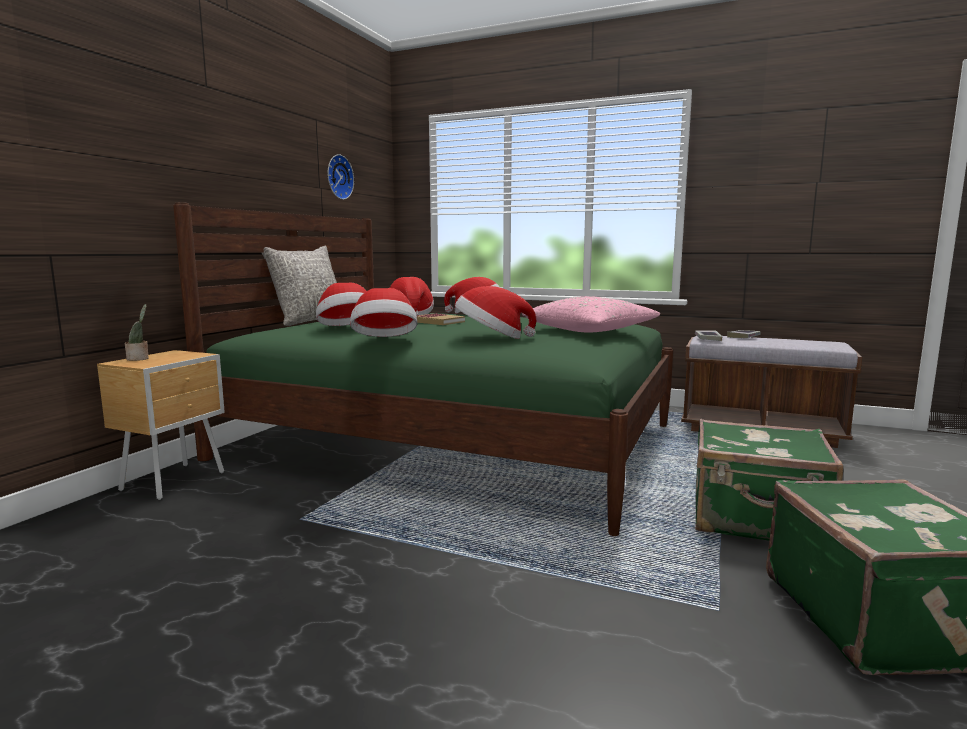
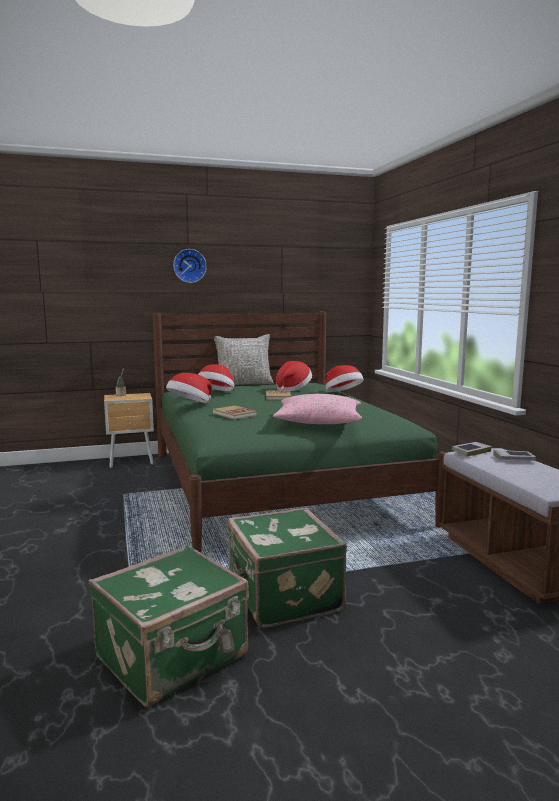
camera: 50 degrees right, 0 degrees up
(338, 177) = (300, 283): wall clock -> wall clock (189, 266)
(492, 338) = (235, 414): hat -> book

